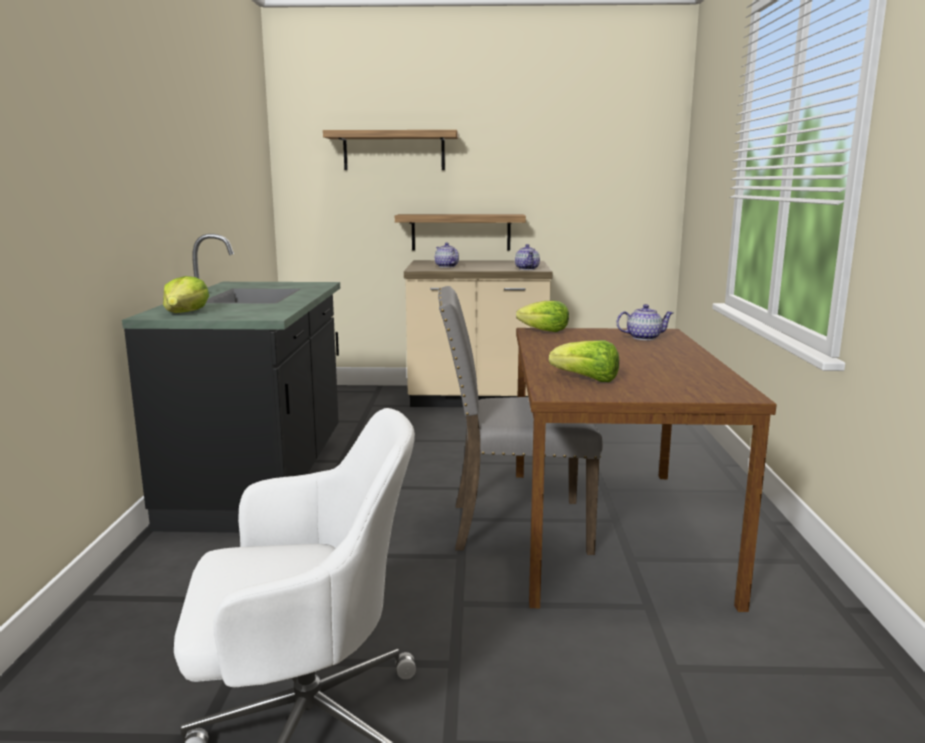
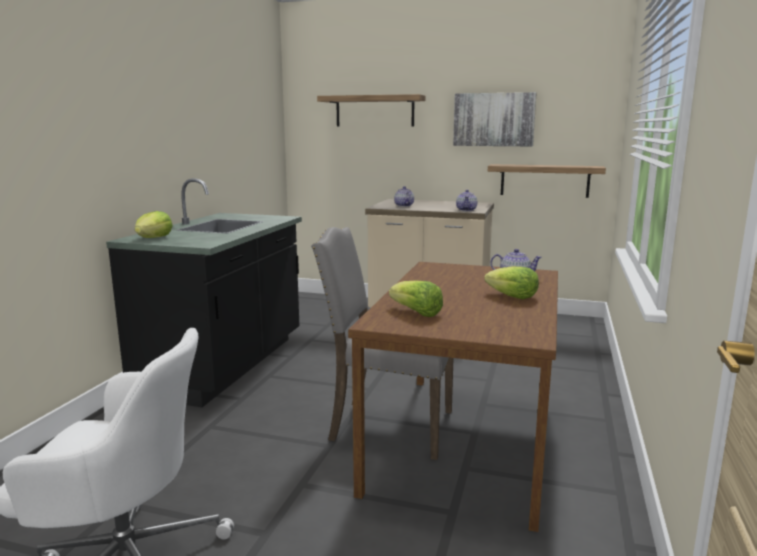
camera: 15 degrees right, 0 degrees up
(461, 232) = (426, 177): shelf -> shelf (544, 180)
(541, 161) = (494, 119): none -> picture
(544, 331) = (437, 266): lettuce -> lettuce (512, 297)

